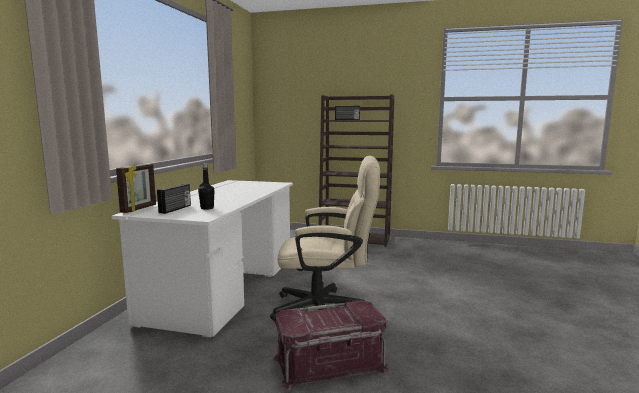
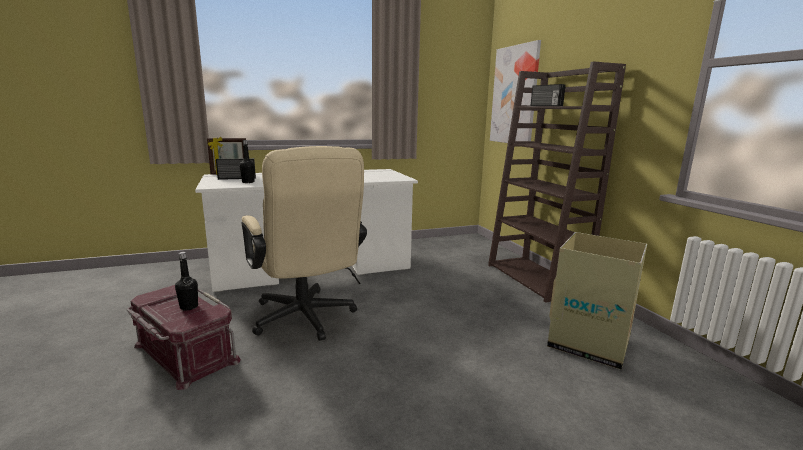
camera: 55 degrees right, 5 degrees up
(291, 111) = (514, 95): none -> picture
(335, 315) = (189, 307): none -> black bottle
(437, 253) = (589, 343): none -> cardboard box

